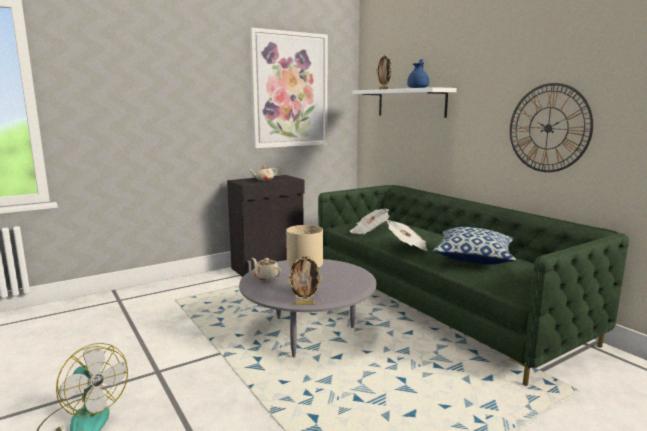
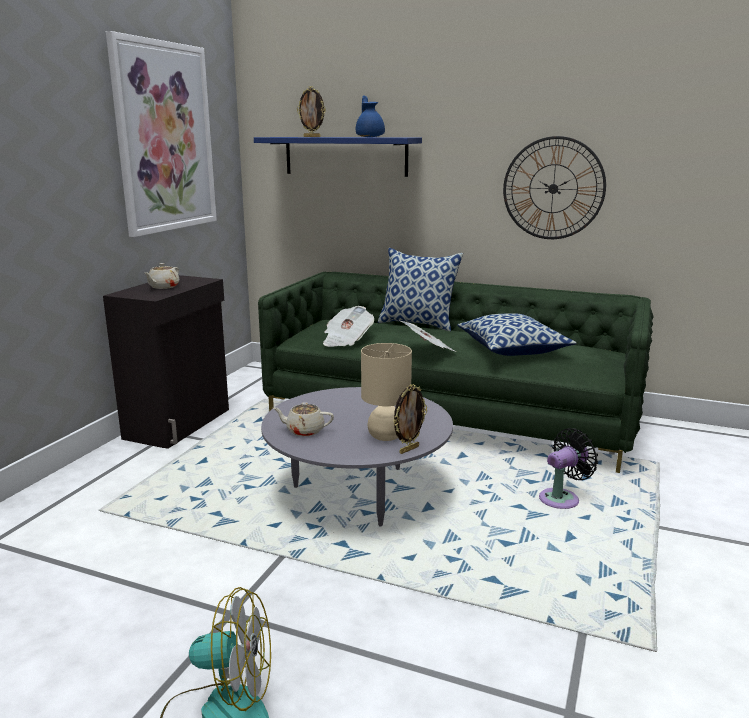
camera: 35 degrees left, 5 degrees up
(411, 103) = (345, 156): white shelf -> blue shelf
(434, 229) = (418, 324): none -> pillow
(446, 386) = (562, 498): none -> black fan

